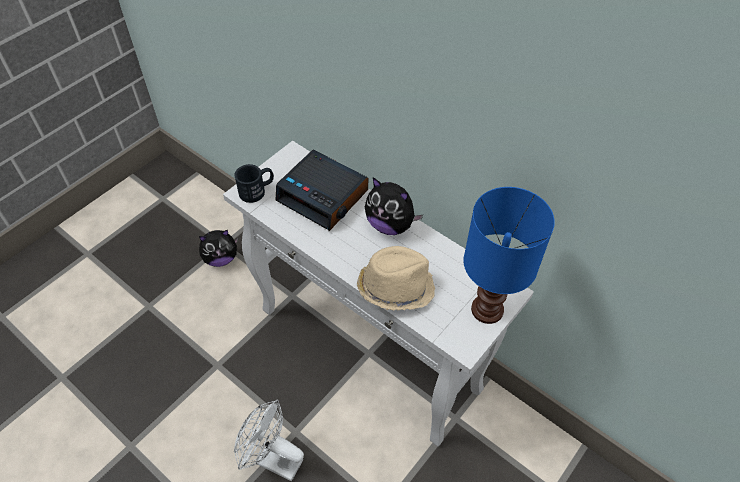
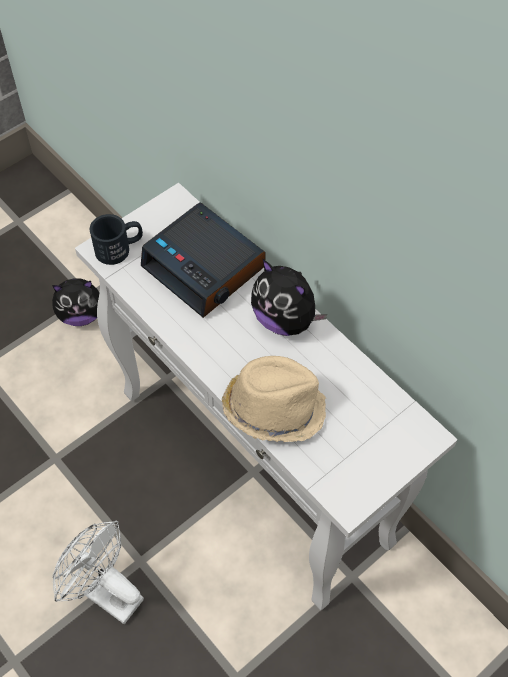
camera: 10 degrees right, 5 degrees up
(488, 311) = (389, 457): blue table lamp -> none

